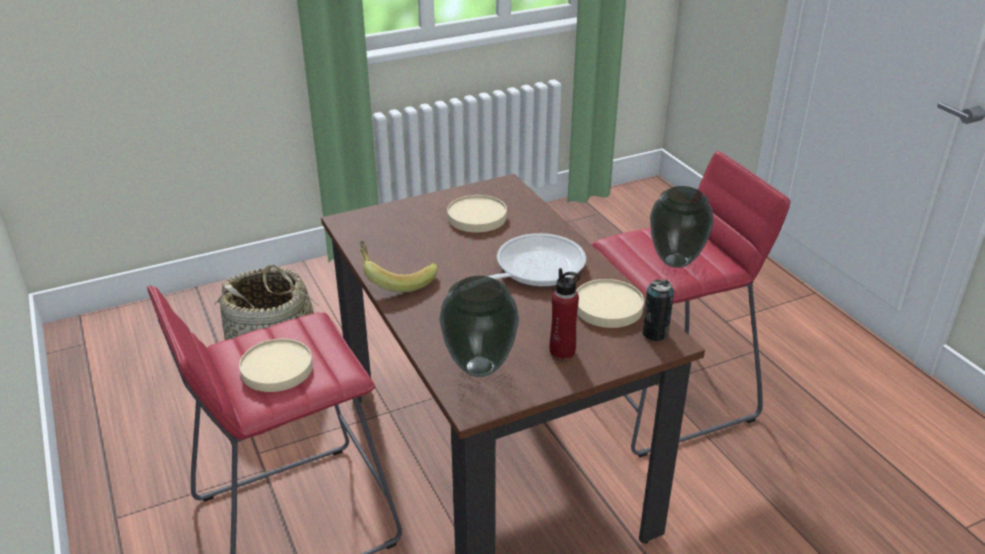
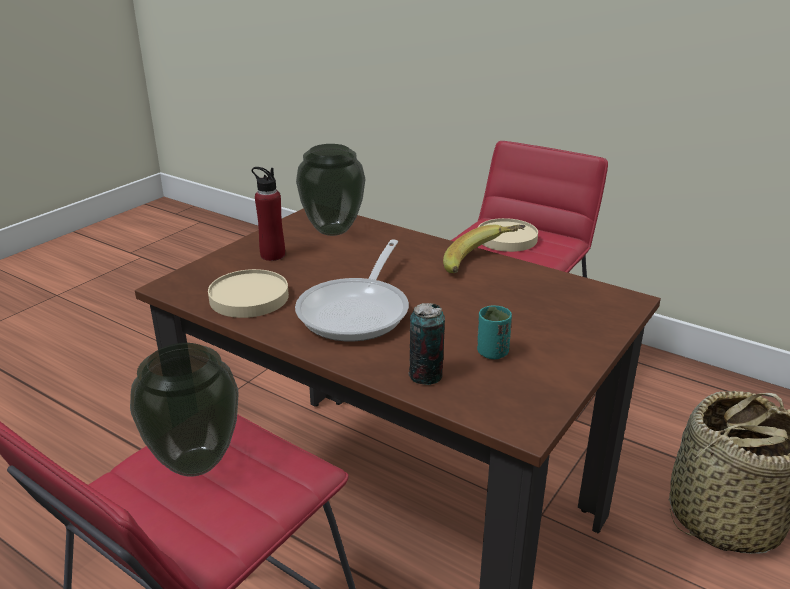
camera: 150 degrees right, 5 degrees down
(477, 217) = (492, 353): beige plate -> turquoise cup
(655, 333) = (189, 288): can -> can (425, 375)

